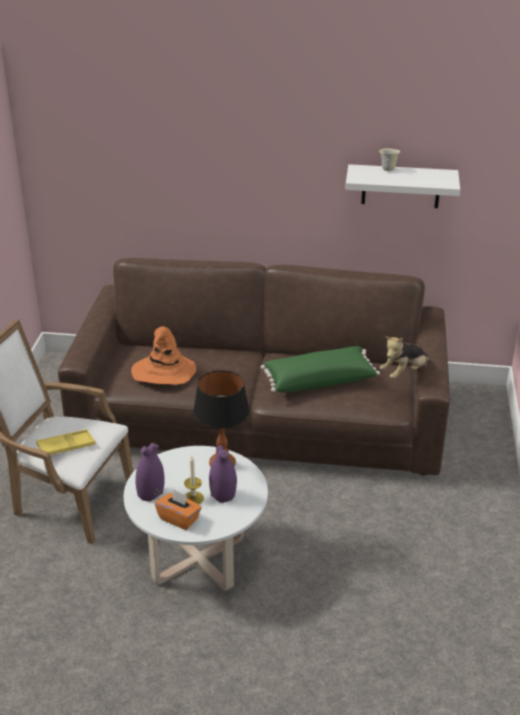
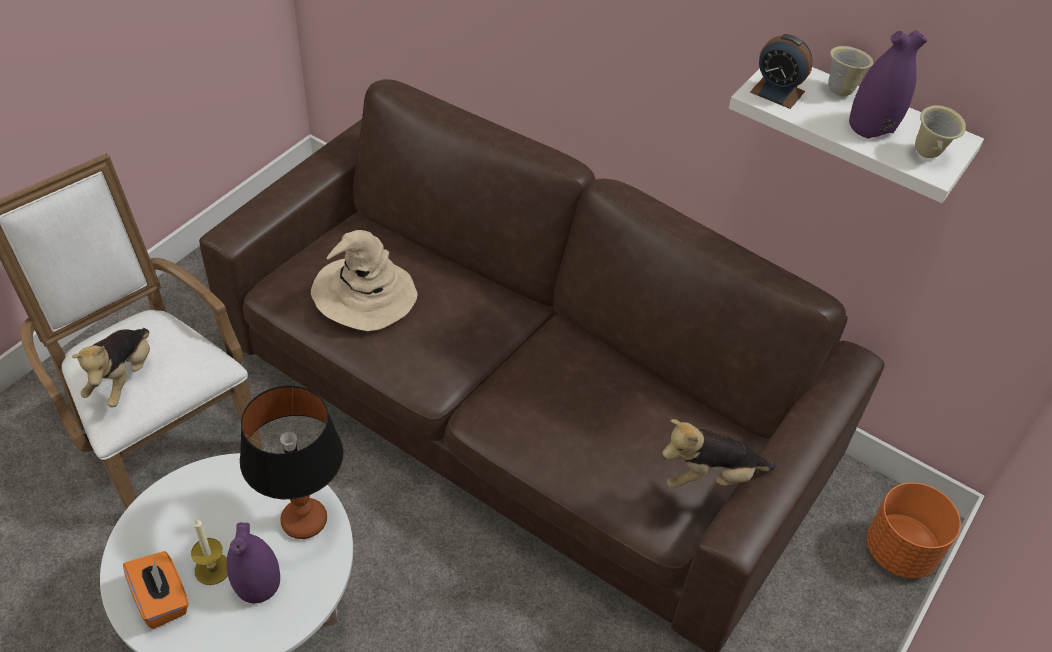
camera: 25 degrees right, 15 degrees up
(66, 446) = (123, 378): yellow tray -> plush toy
(151, 493) = (162, 528): purple vase -> purple vase (872, 127)
(163, 372) = (363, 295): orange hat -> beige hat
(319, 380) = (584, 412): green pillow -> none
(363, 176) = (777, 92): none -> alarm clock
(442, 180) = (929, 155): none -> beige mug
(487, 407) = (899, 550): none -> orange planter

